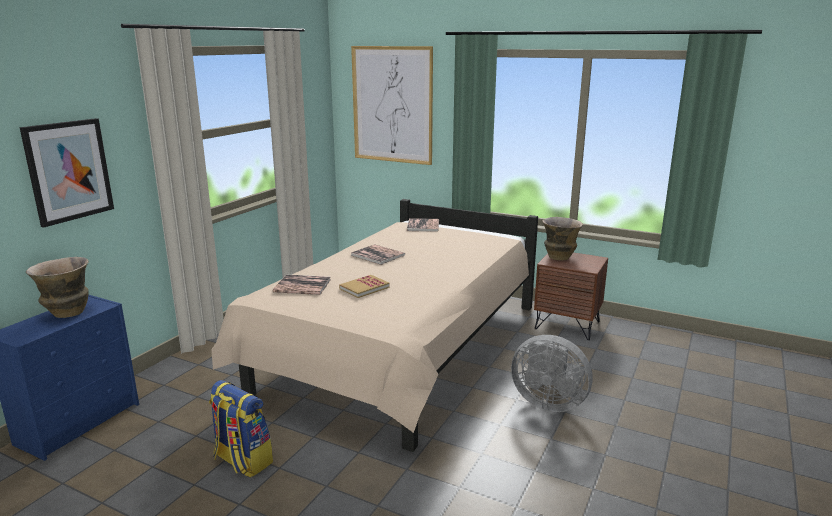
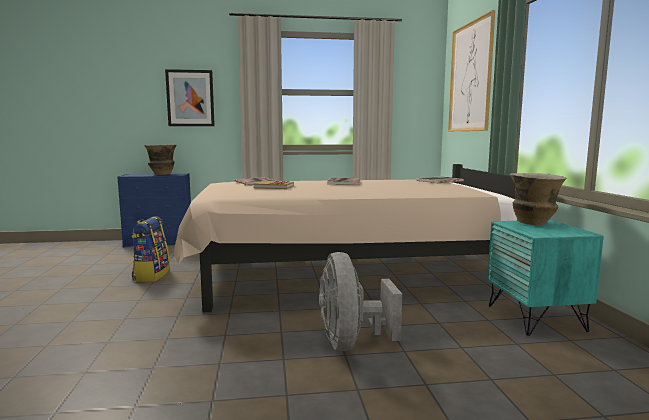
camera: 55 degrees right, 10 degrees down
(567, 325) = (536, 318): brown nightstand -> turquoise nightstand

